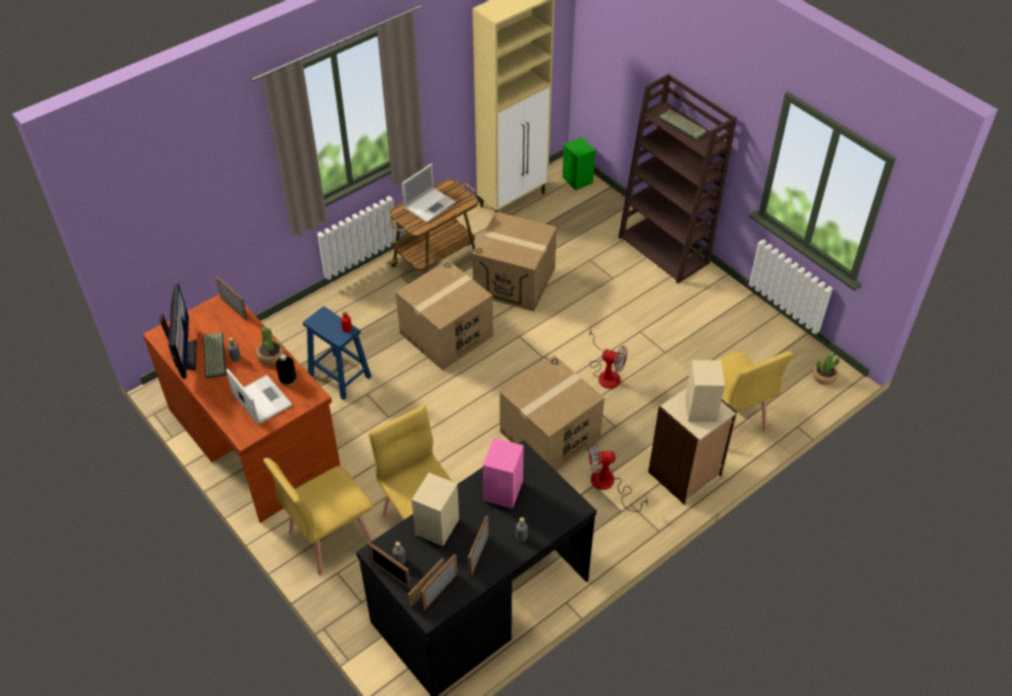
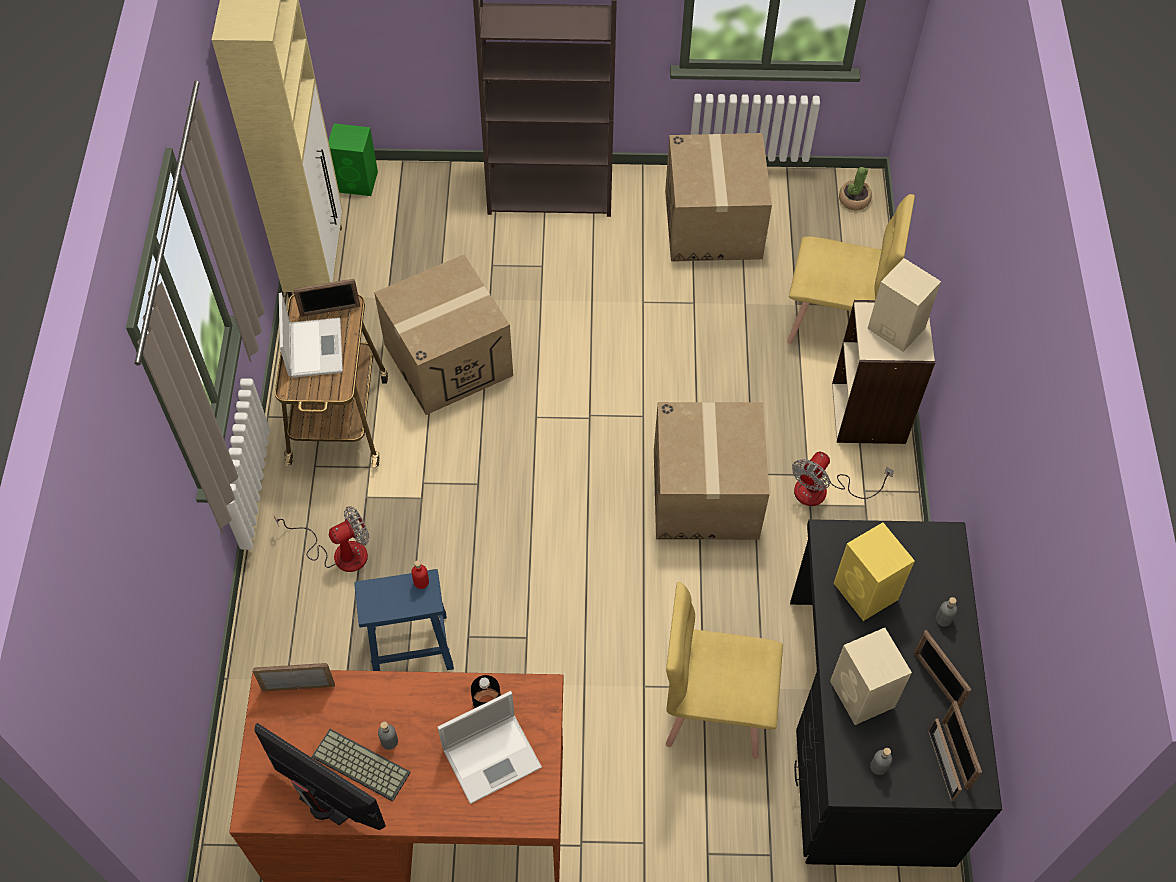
camera: 50 degrees left, 10 degrees up
(261, 399) = (493, 757): laptop -> laptop turned 150 degrees clockwise
(271, 356) = (428, 697): potted plant -> none
(330, 537) = (650, 827): yellow chair -> none
(390, 575) = (892, 791): picture frame -> picture frame (330, 311)
(446, 335) = (459, 488): cardboard box -> cardboard box (713, 224)
(503, 491) = (866, 592): pink speaker -> yellow speaker
(606, 373) = (671, 377): fan -> fan (339, 552)
(683, 125) = (540, 18): keyboard -> none

